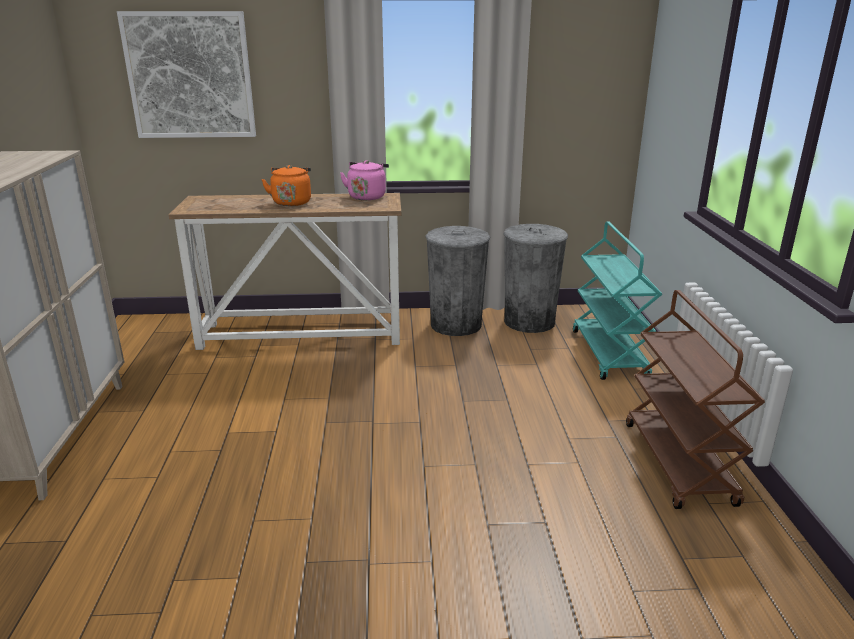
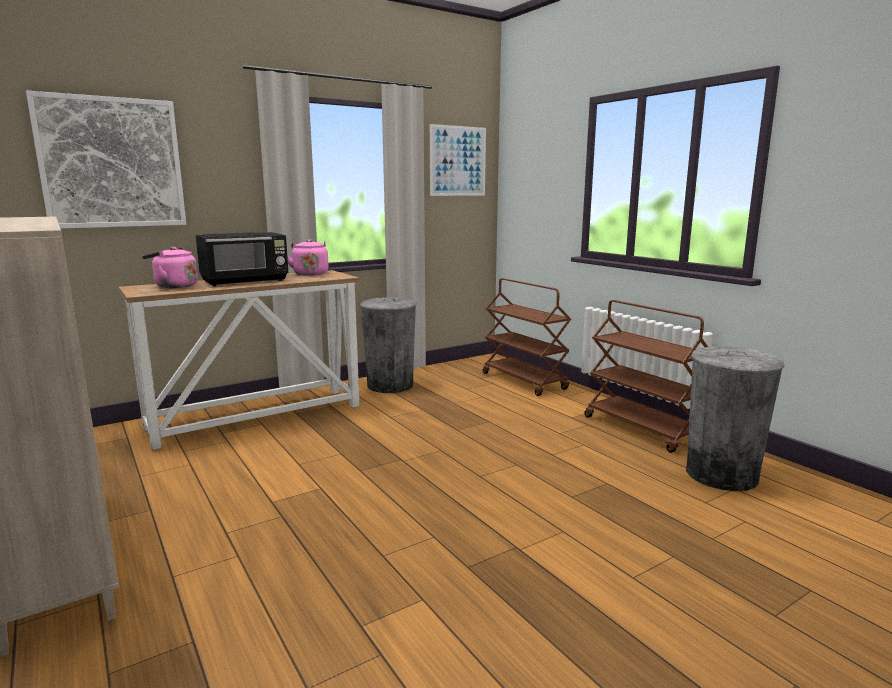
camera: 30 degrees left, 10 degrees down
(225, 202) = (173, 286): none -> pink kettle
(291, 202) = (246, 281): orange kettle -> black microwave
(529, 321) = (445, 373): grey trash can -> grey trash can (721, 474)
(586, 62) = (458, 161): none -> picture
(609, 354) = (524, 381): turquoise cart -> brown cart

